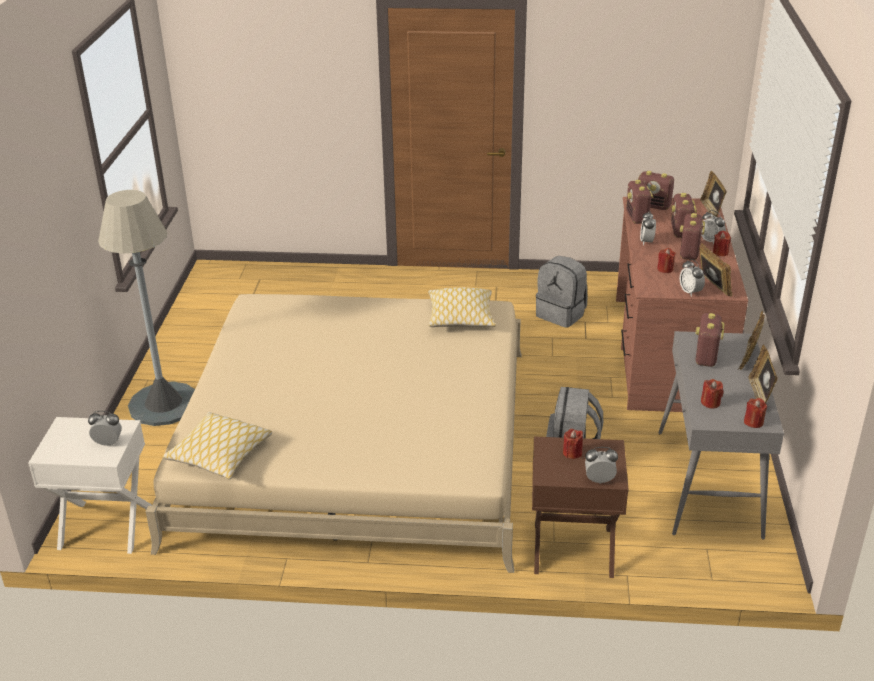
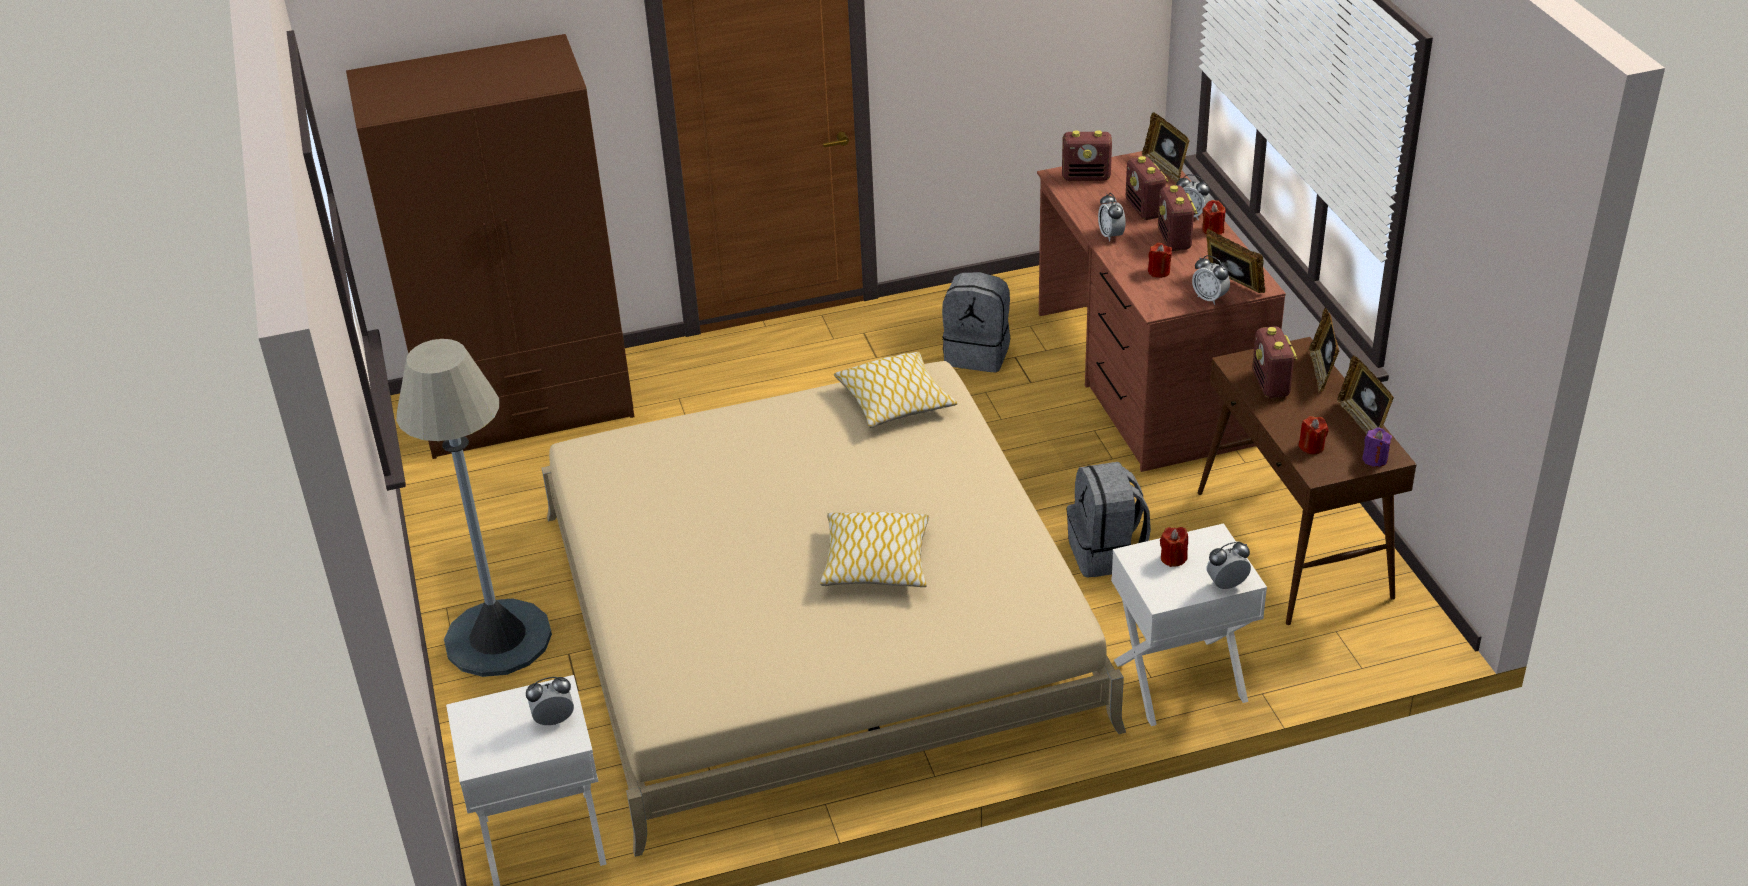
camera: 20 degrees left, 5 degrees up
(220, 455) = (706, 691): pillow -> pillow (876, 562)
(270, 283) = (527, 407): none -> brown wardrobe
(573, 550) = (1180, 681): brown nightstand -> white nightstand
(637, 217) = (1076, 200): radio -> none
(709, 484) = (1294, 545): grey console table -> brown console table
(753, 422) = (1375, 459): red candle -> purple candle

